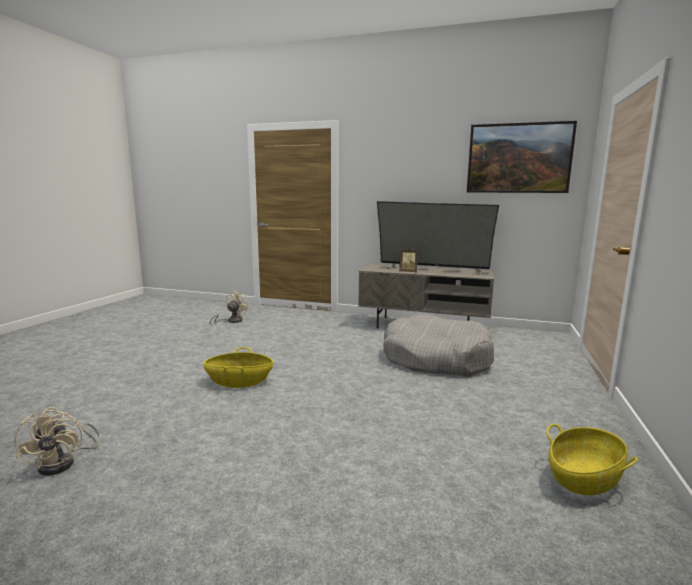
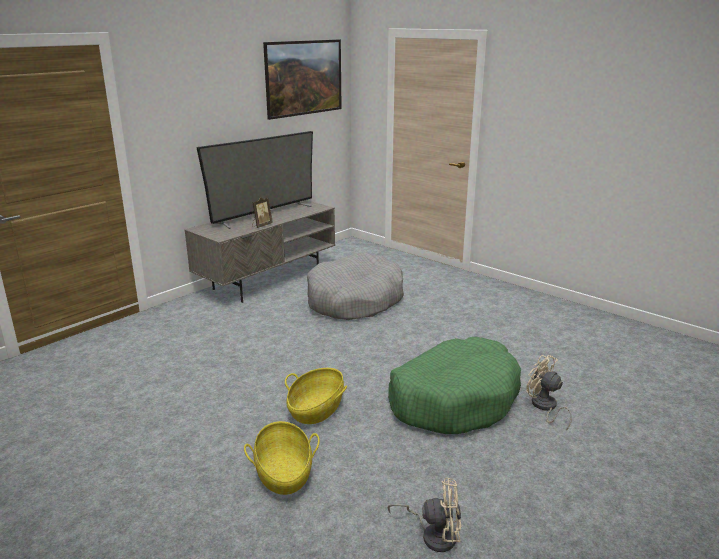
camera: 65 degrees left, 10 degrees up
(231, 321) = (76, 389): beige fan -> beige fan (545, 407)
(289, 437) = (453, 399): none -> green dog bed
(584, 478) = (547, 315): basket -> basket (283, 473)

